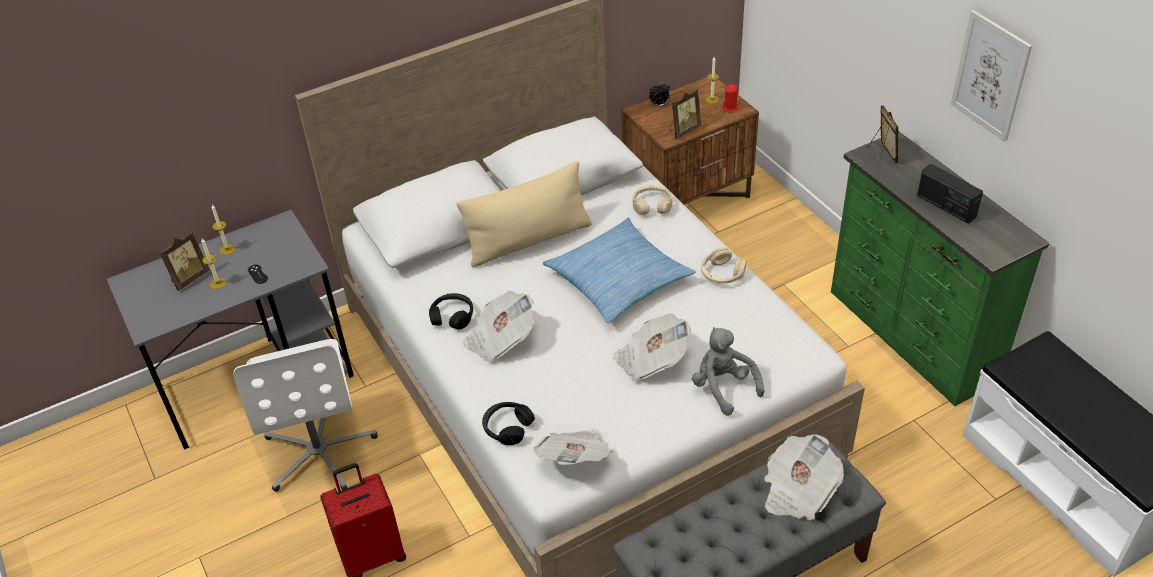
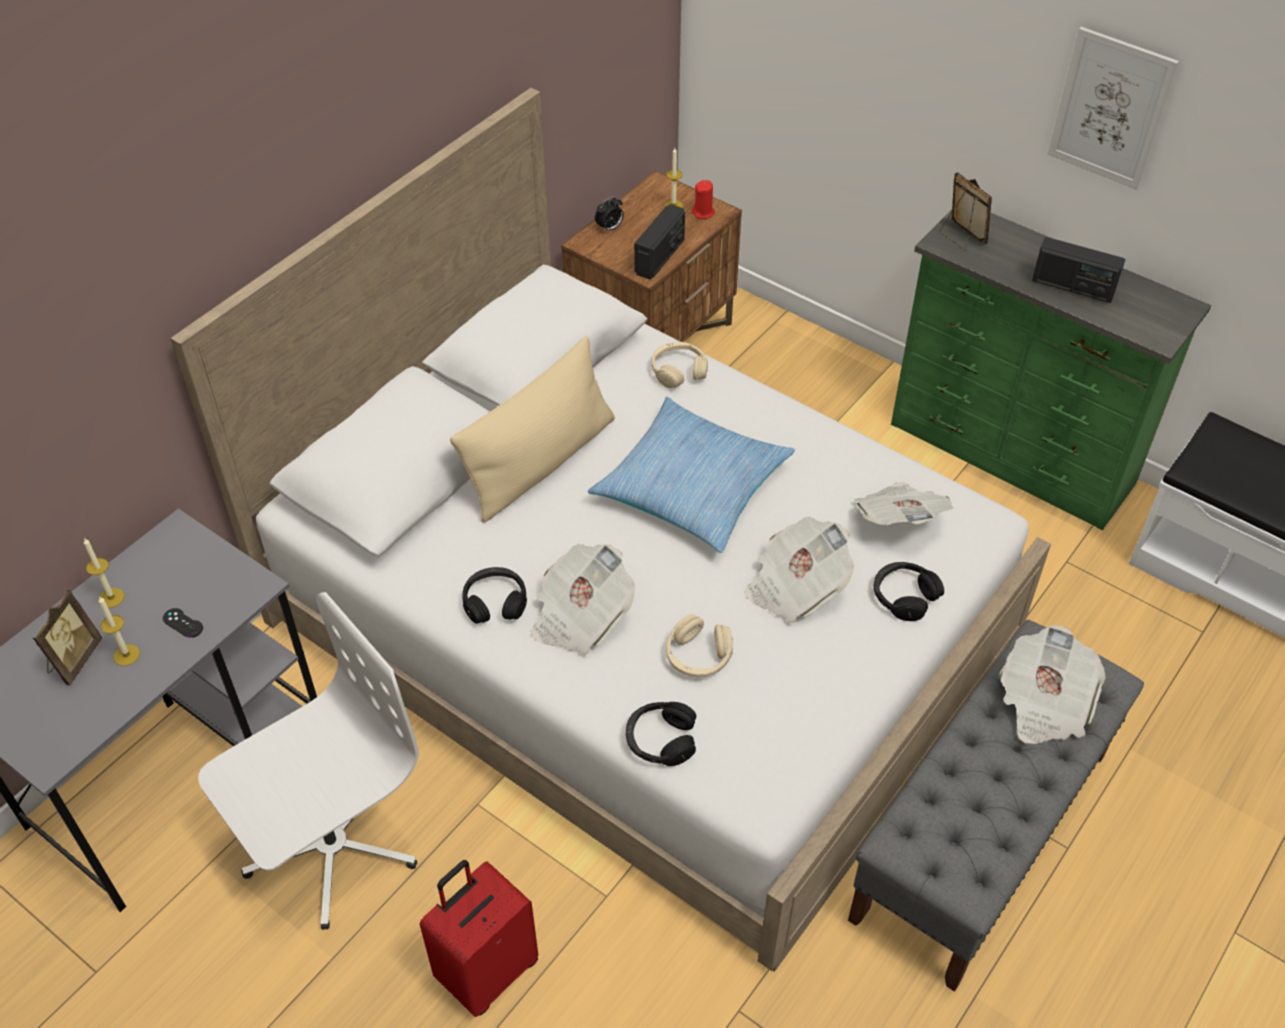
camera: 25 degrees left, 5 degrees up
(319, 451) = (331, 846): white office chair -> white office chair turned 90 degrees counterclockwise
(575, 459) = (775, 755): newspaper -> newspaper (899, 520)
(683, 130) = (660, 257): picture frame -> radio
(722, 274) = (819, 443): beige headphones -> beige headphones (698, 656)
(723, 387) = (904, 596): grey plush toy -> black headphones

